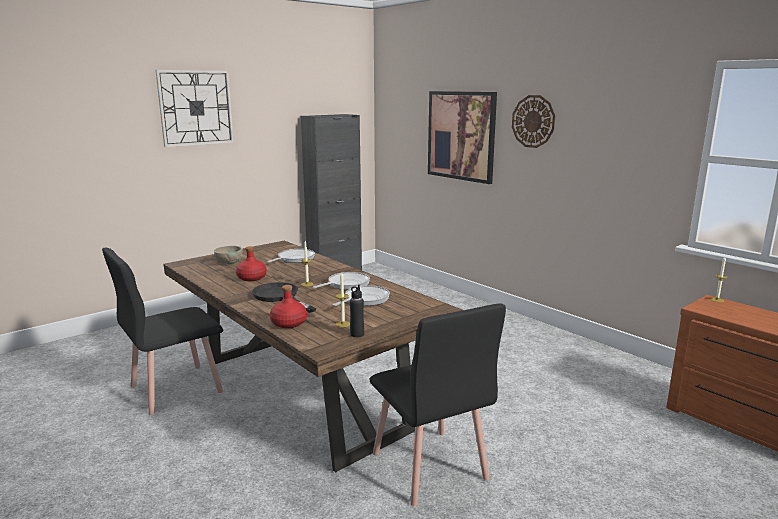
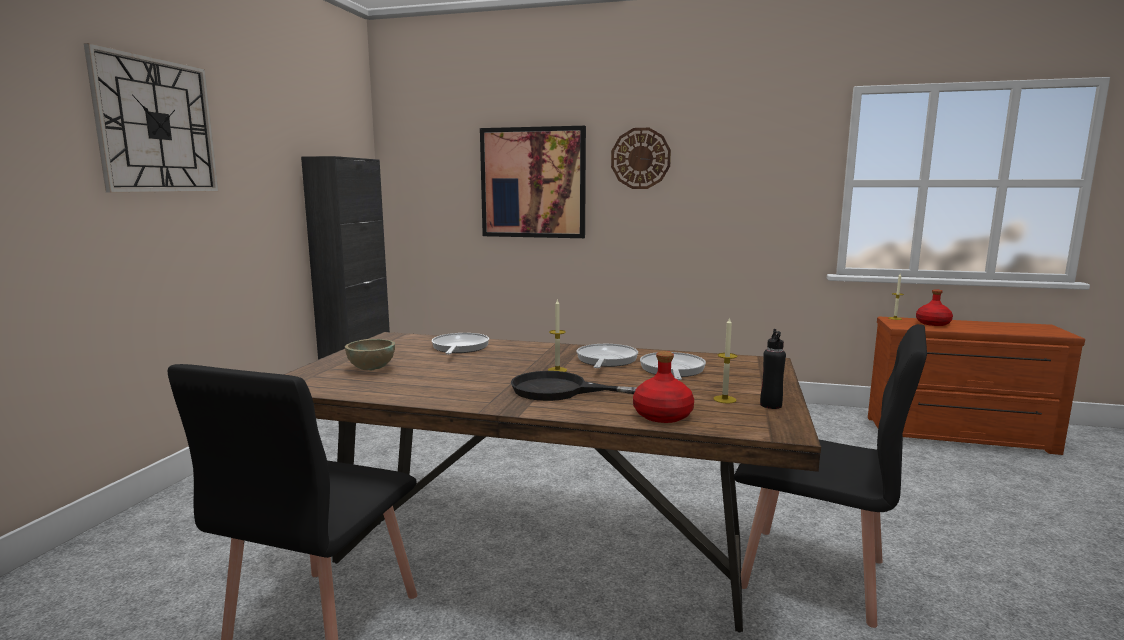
camera: 35 degrees left, 5 degrees down
(252, 278) = (458, 379): red bottle -> red bottle (933, 323)

